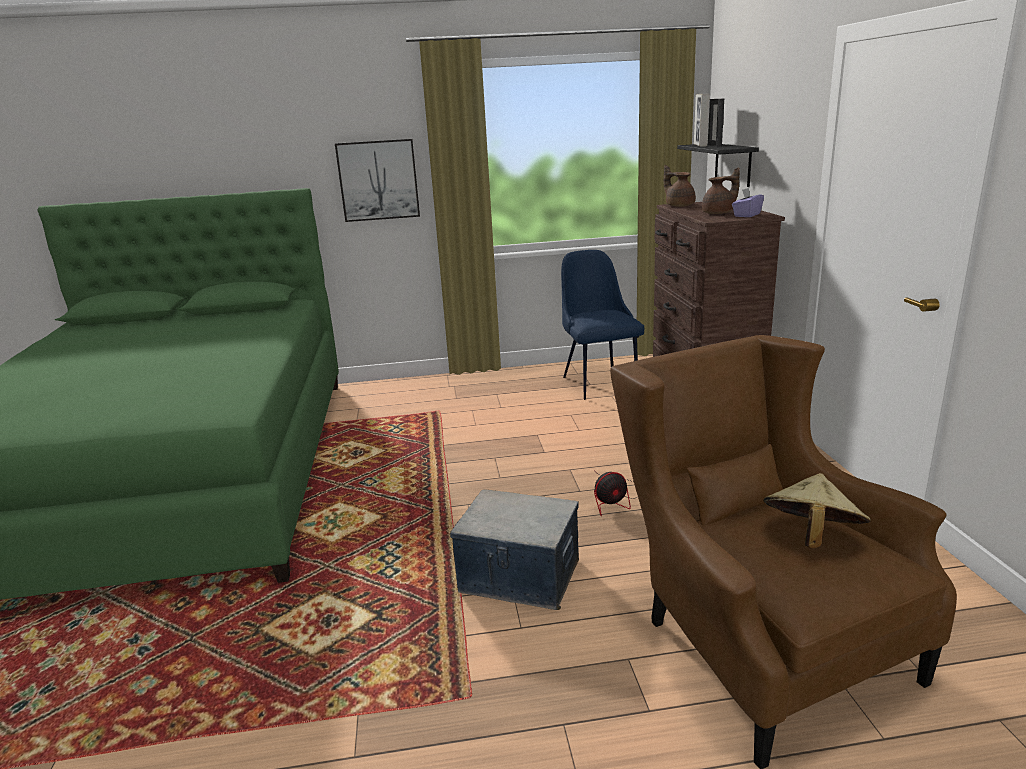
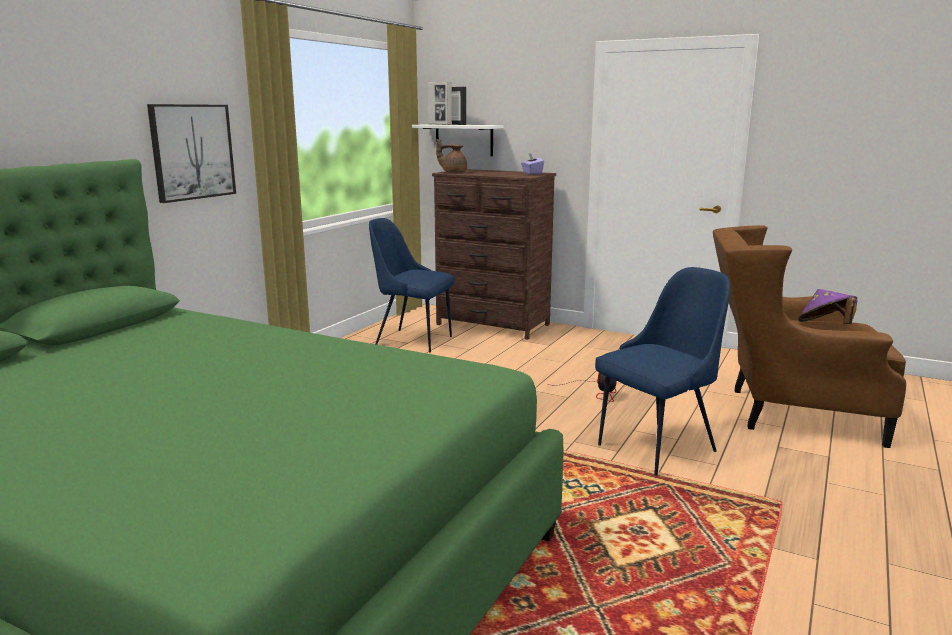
camera: 55 degrees left, 5 degrees down
(519, 577) = (657, 447): storage box -> blue chair
(719, 213) = (508, 173): brown teapot -> none
(732, 164) = (464, 140): black shelf -> white shelf
(811, 537) = (824, 326): beige hat -> purple hat

